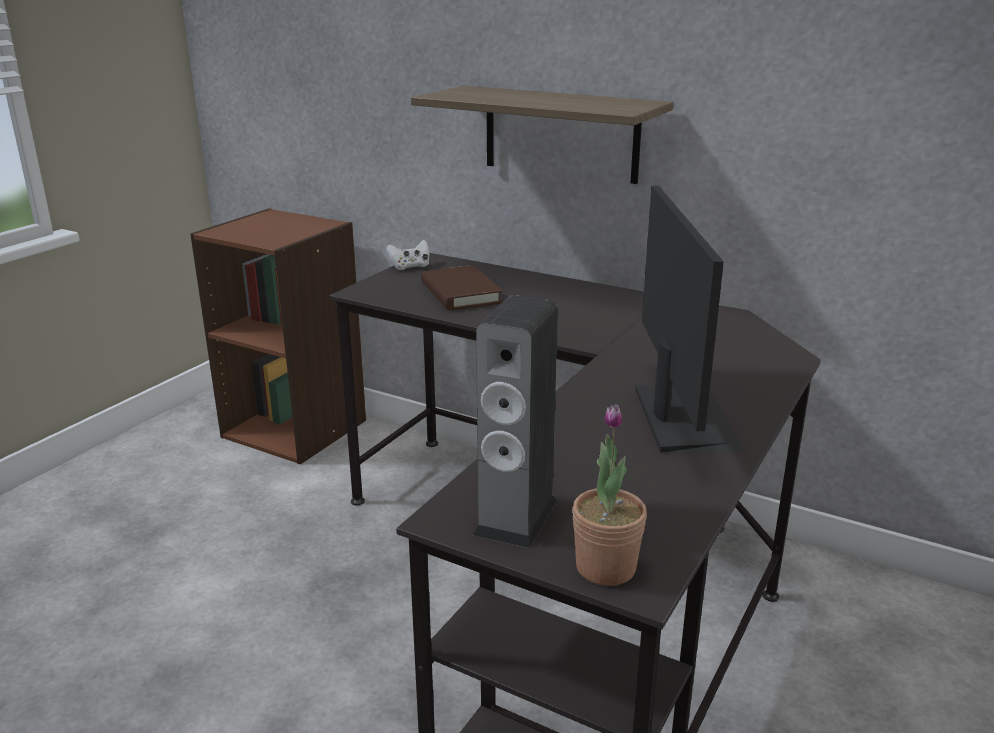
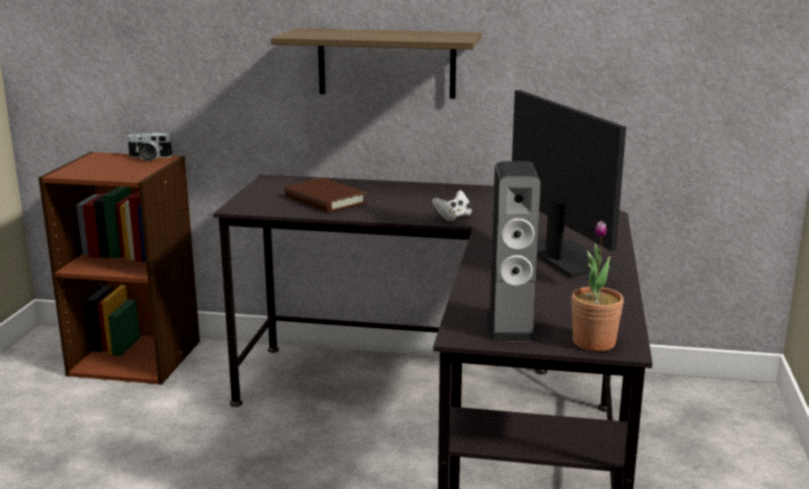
camera: 20 degrees left, 5 degrees down
(314, 222) = (149, 158): none -> camera
(410, 267) = (261, 186): white game controller -> white game controller (453, 217)

